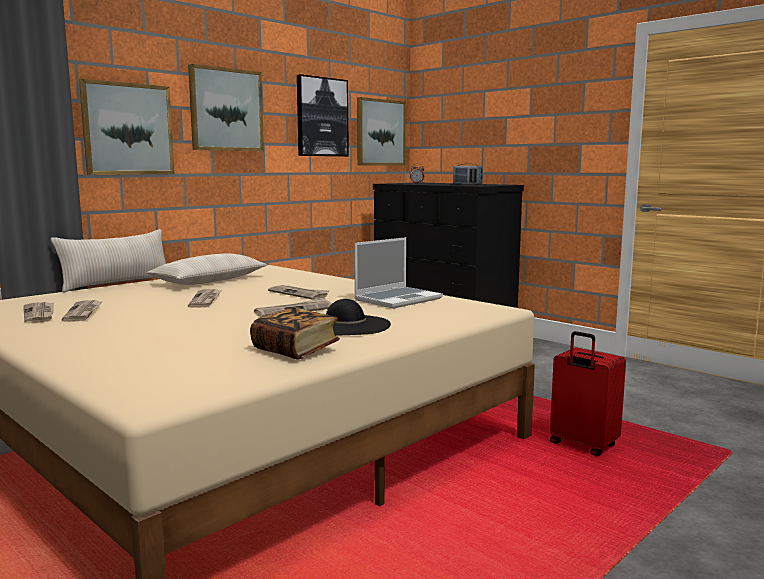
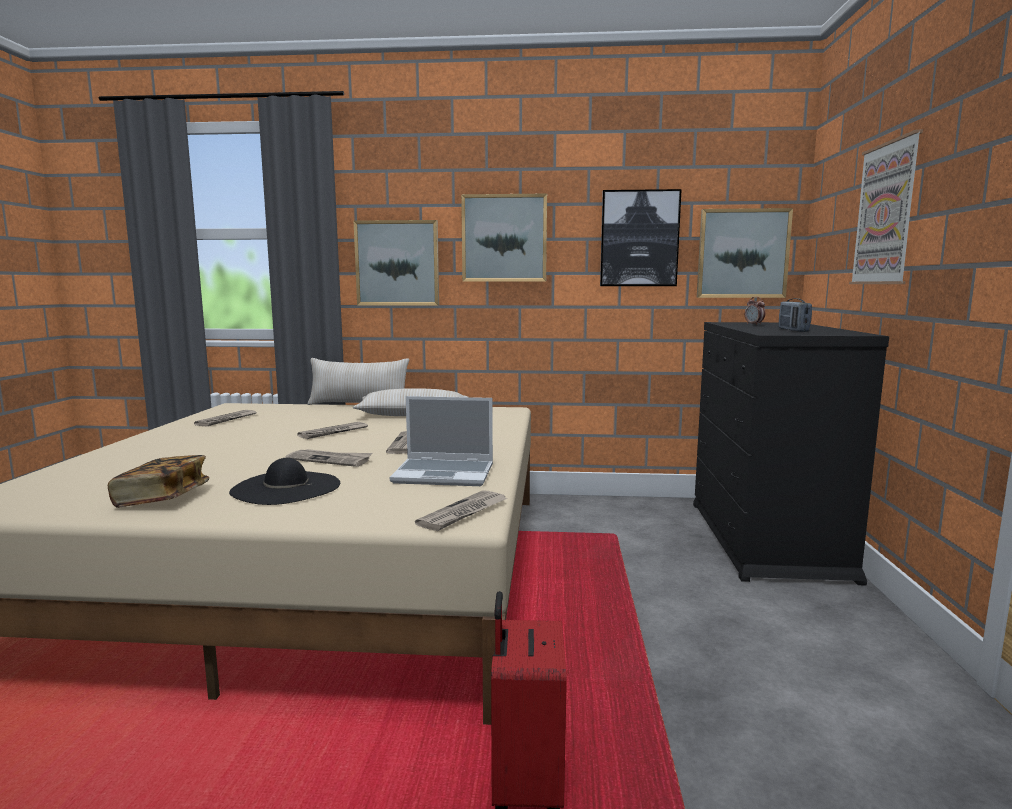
camera: 50 degrees right, 0 degrees up
(83, 313) = (244, 424): newspaper -> newspaper (463, 513)
(502, 112) = (885, 214): none -> picture

